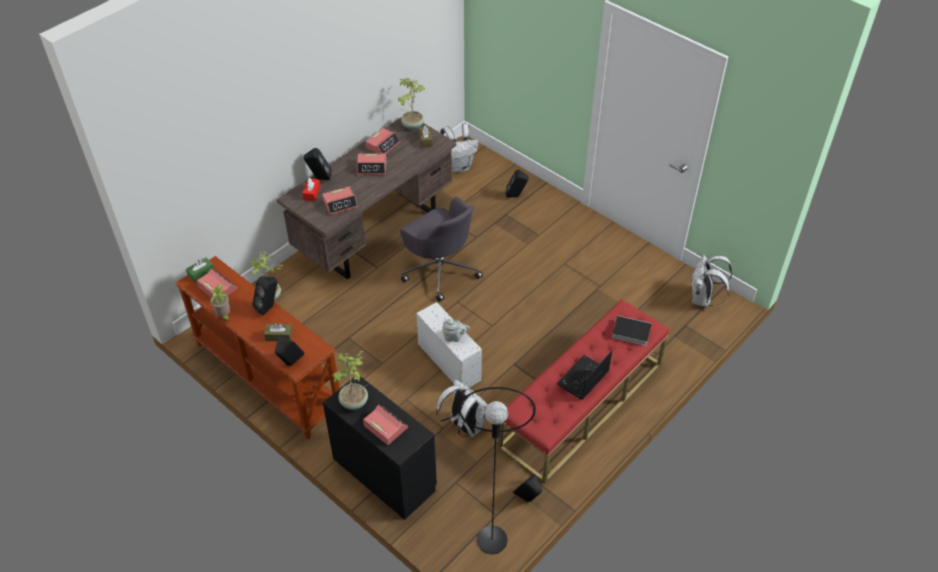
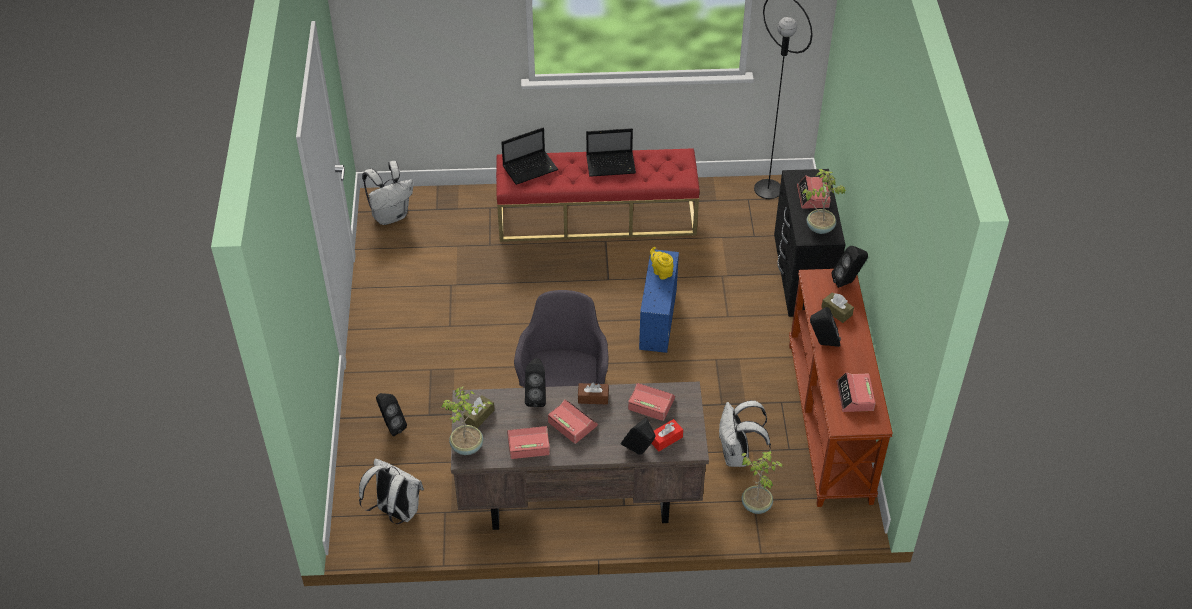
camera: 135 degrees left, 0 degrees up
(201, 273) = (859, 424): green tissue box -> none
(224, 316) = (871, 364): potted plant -> none
(376, 186) = (593, 397): none -> brown tissue box
(448, 361) = (658, 320): white storage box -> blue storage box
(454, 337) = (661, 272): grey teapot -> yellow teapot
(464, 426) = (703, 265): white backpack -> white backpack (737, 456)
(528, 499) = (714, 192): black speaker -> black speaker (536, 397)
(630, 332) = (531, 168): book -> laptop

